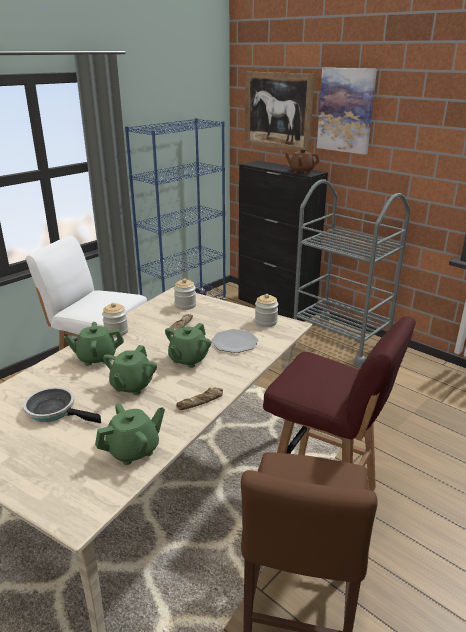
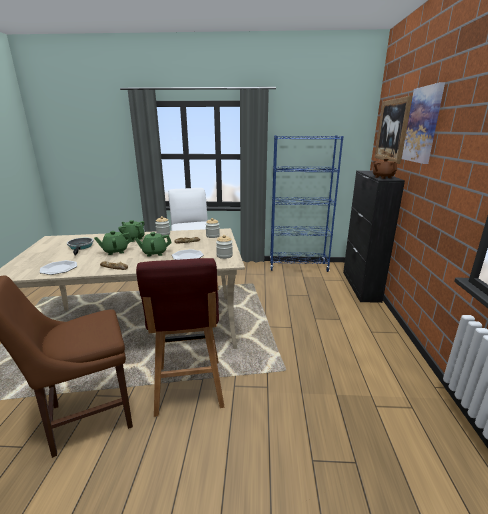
camera: 50 degrees right, 5 degrees down
(134, 450) = (59, 268): green teapot -> plate
(340, 340) = (370, 324): grey cart -> none

